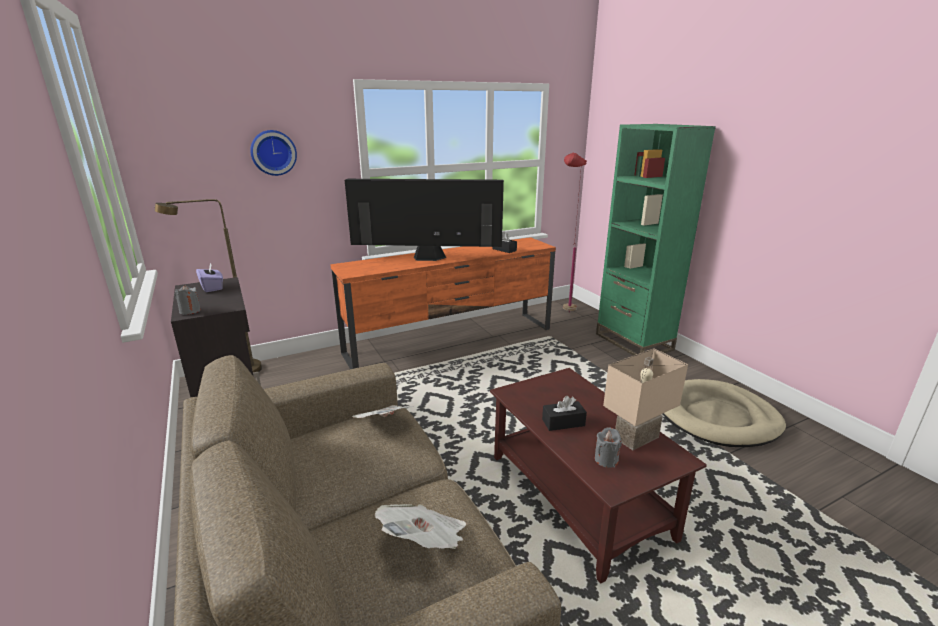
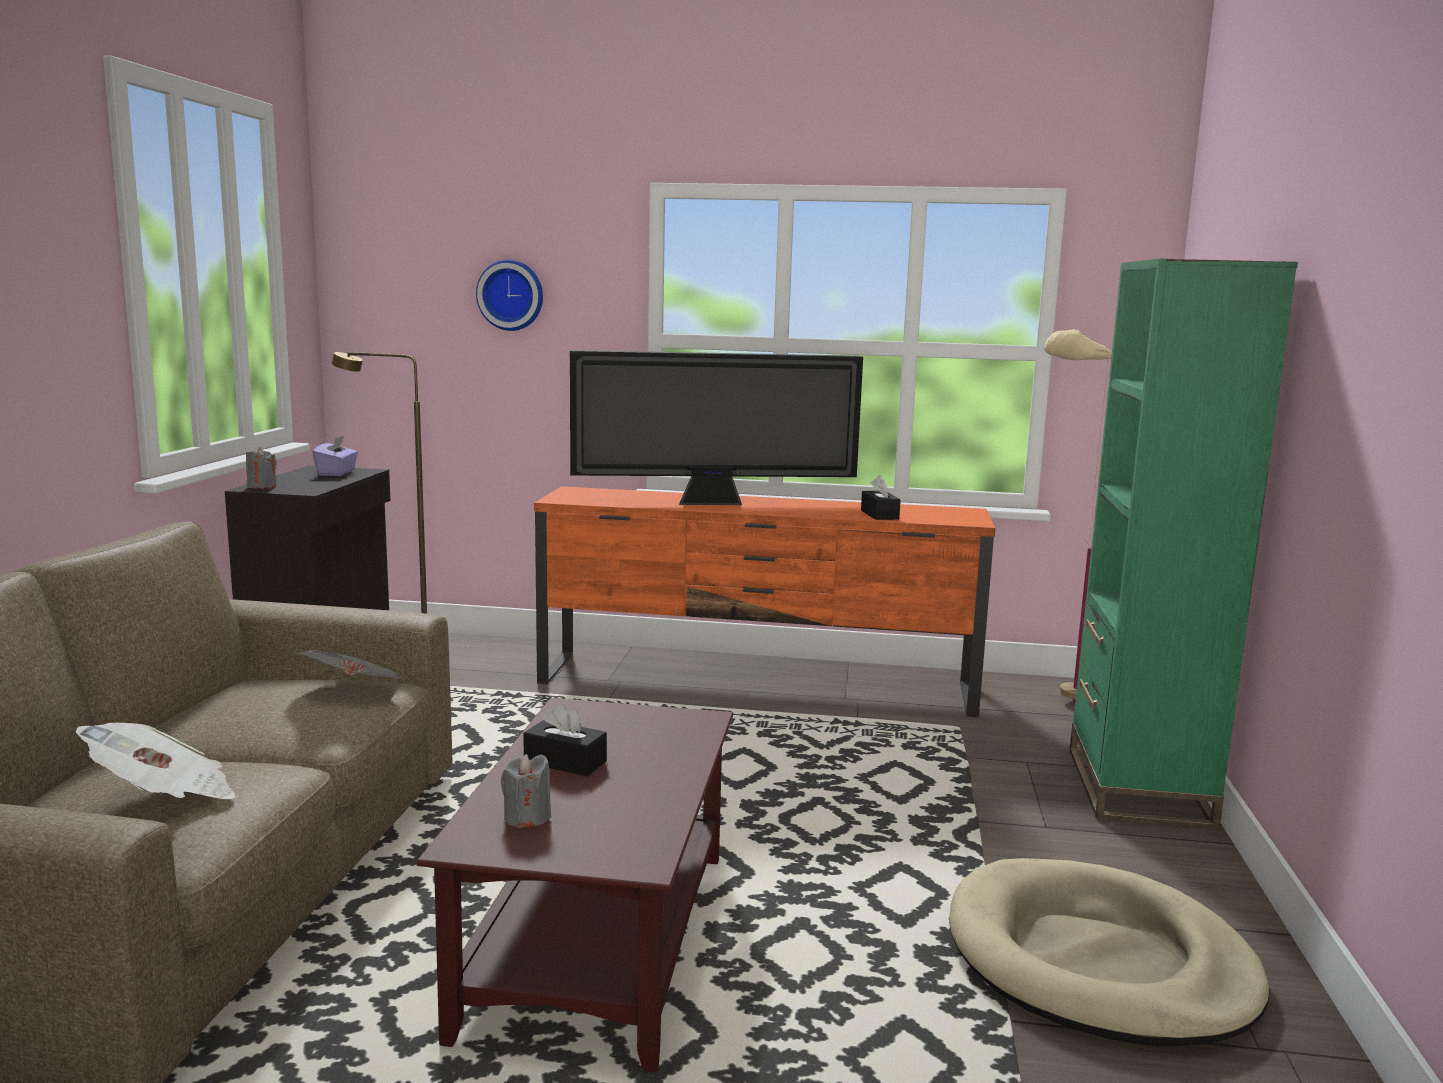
camera: 35 degrees right, 10 degrees down
(427, 258) = (714, 503): television -> television turned 135 degrees clockwise
(564, 316) = (1052, 706): red floor lamp -> beige floor lamp
(635, 436) = (635, 813): beige table lamp -> none

